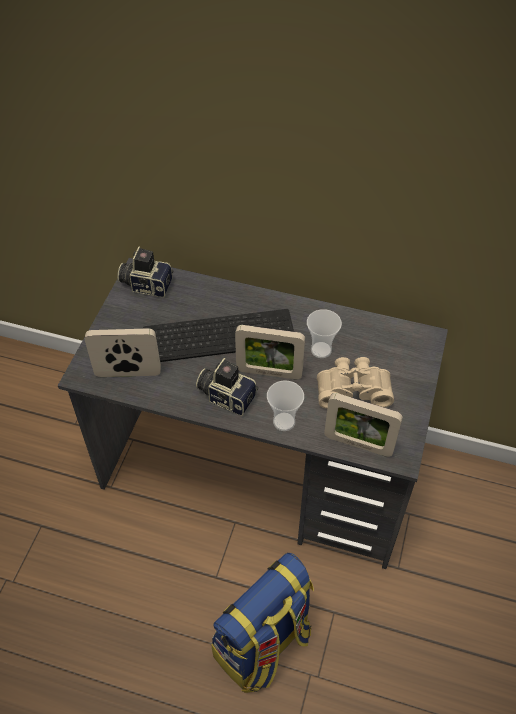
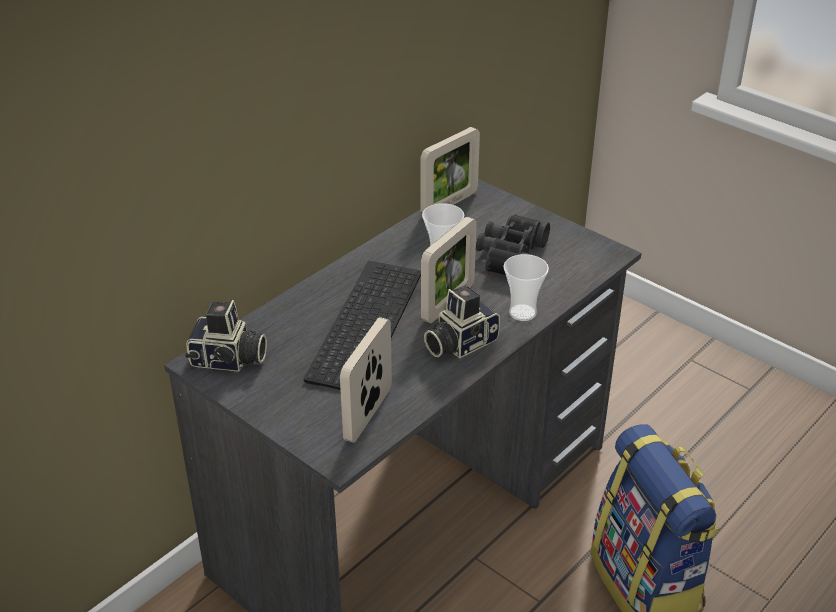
camera: 65 degrees left, 15 degrees down
(146, 284) = (228, 360): camera -> camera turned 120 degrees counterclockwise
(353, 388) = (508, 255): beige binoculars -> black binoculars
(358, 444) = (581, 273): picture frame -> picture frame (449, 203)

